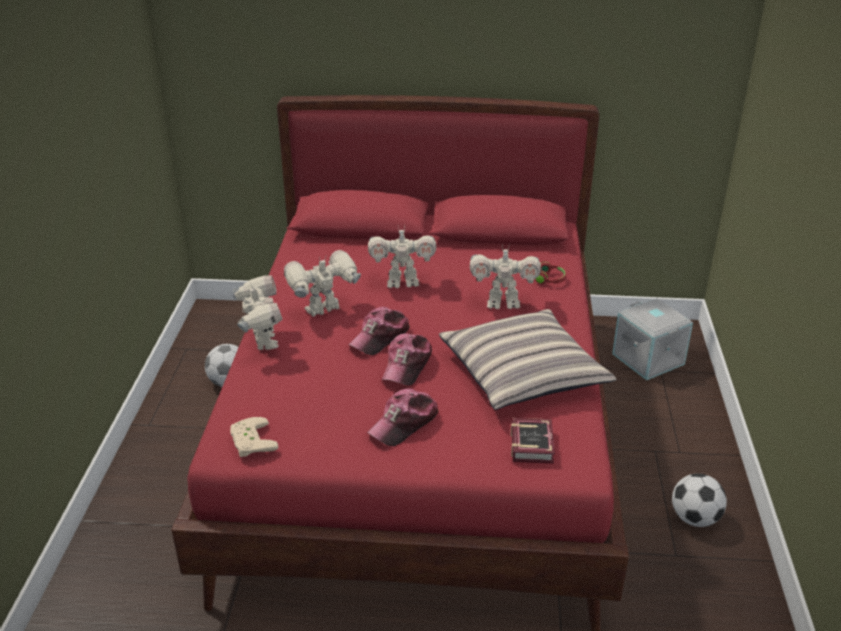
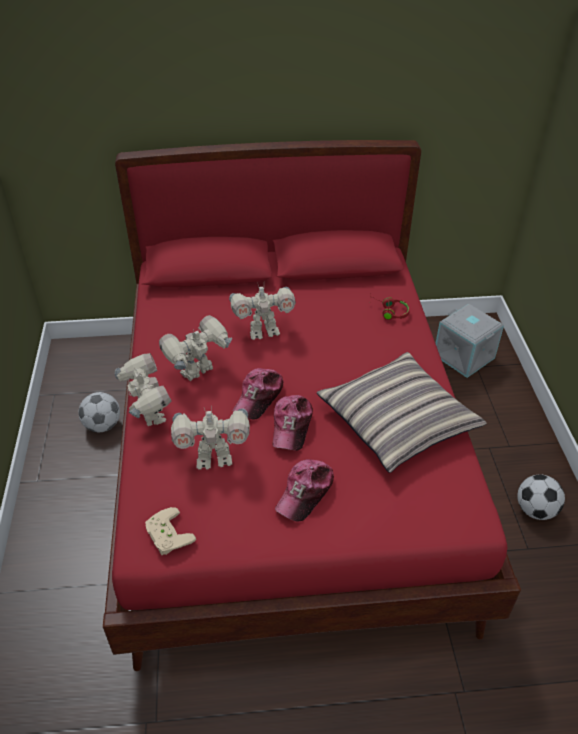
camera: 10 degrees left, 10 degrees up
(503, 303) = (360, 344): toy robot -> toy robot (213, 458)
(533, 443) = (427, 499): book -> none

